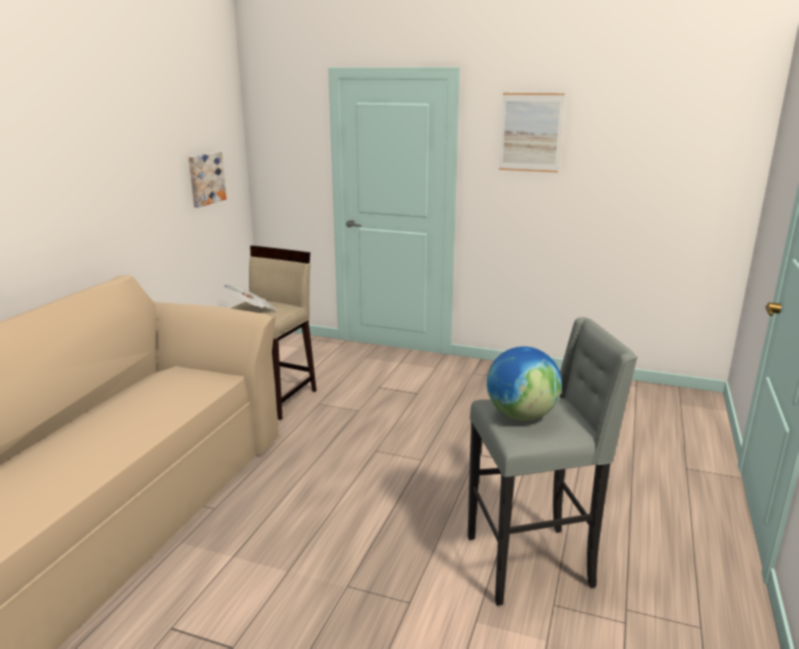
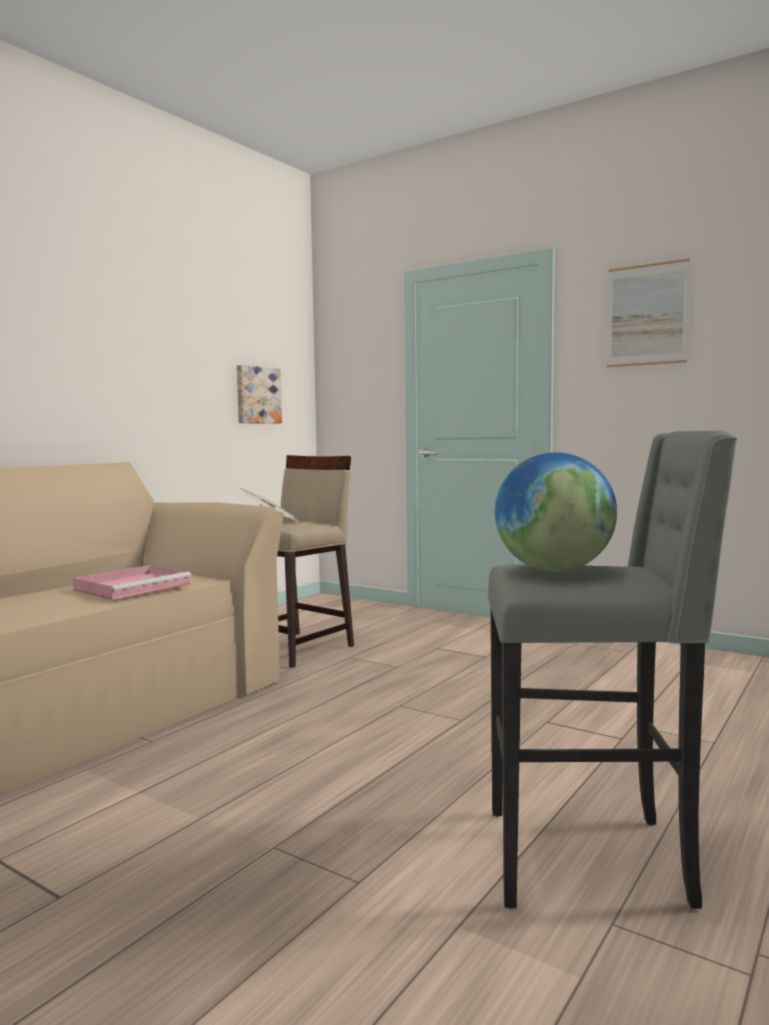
camera: 15 degrees right, 15 degrees down
(179, 397) = (134, 586): none -> pink tray

